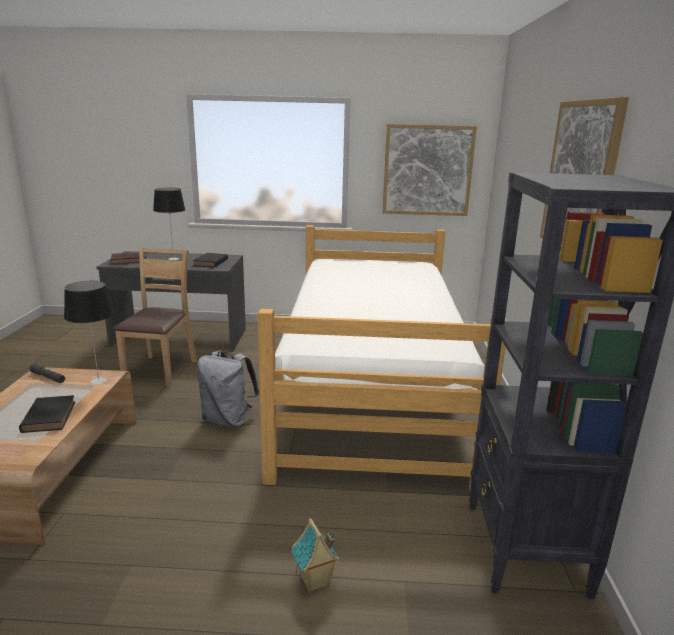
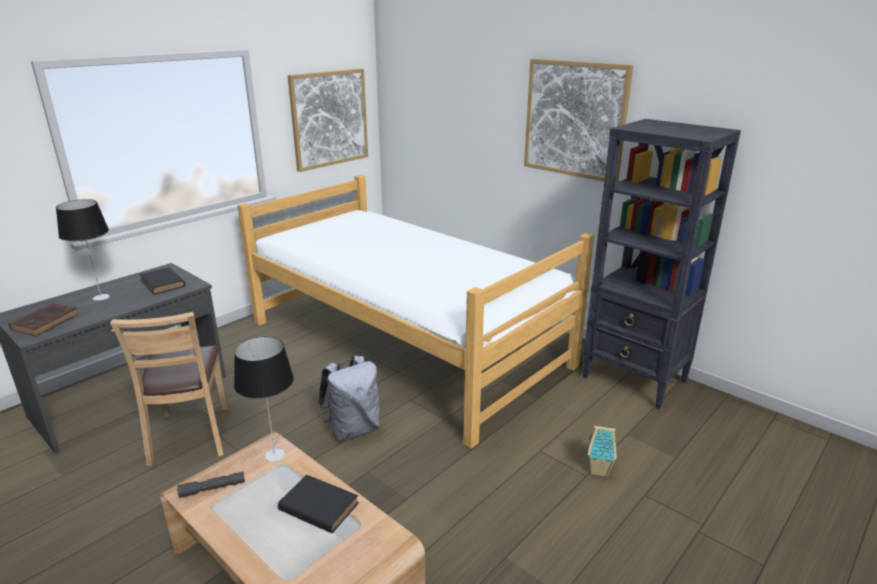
camera: 50 degrees left, 5 degrees up
(161, 371) = (191, 435): brown chair -> brown chair turned 150 degrees counterclockwise

